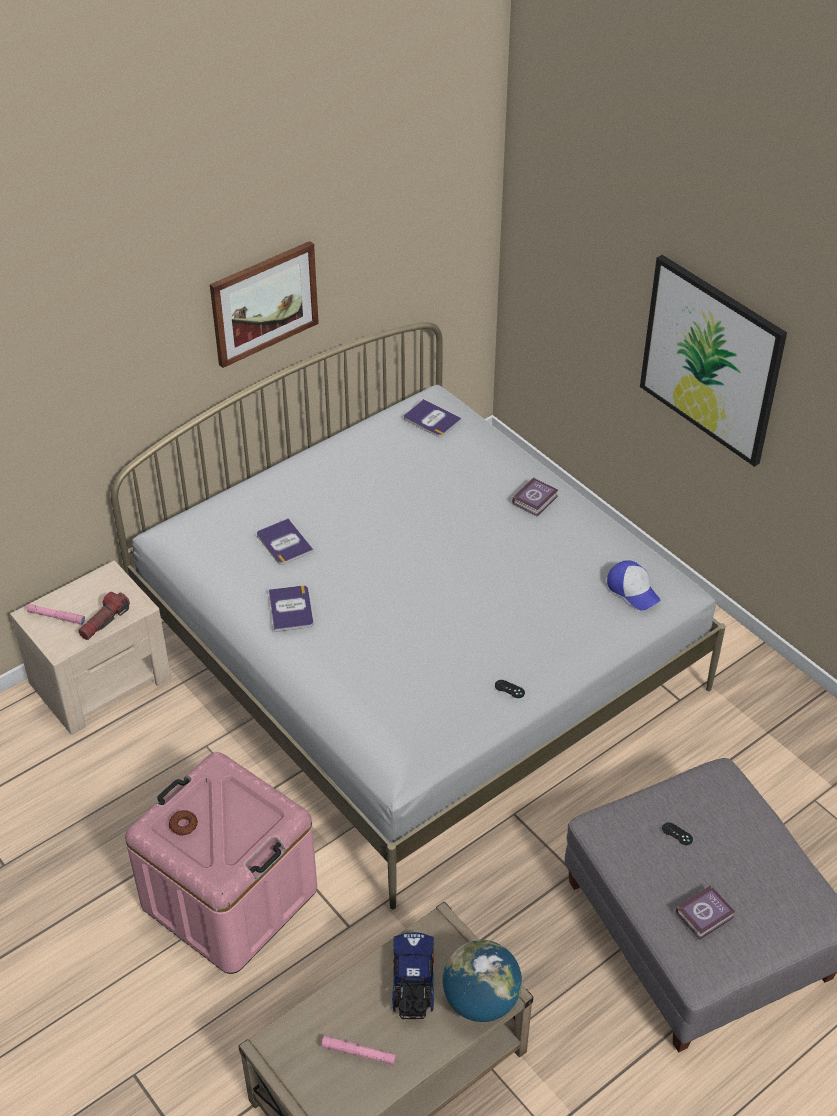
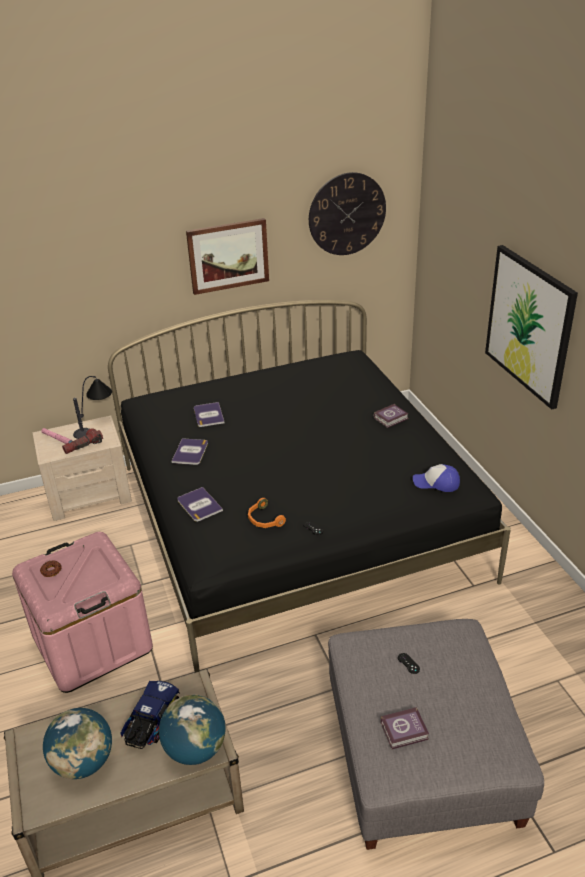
camera: 20 degrees right, 10 degrees down
(102, 581) = (96, 424): none -> table lamp
(359, 1053) = (84, 762): pink flashlight -> globe
(414, 208) = (347, 214): none -> wall clock
(418, 657) = (296, 520): white bed -> black bed
(431, 419) = (343, 365): book -> book (199, 505)
(443, 691) = (264, 520): none -> orange headphones
(633, 590) = (436, 483): cap -> cap turned 120 degrees clockwise

